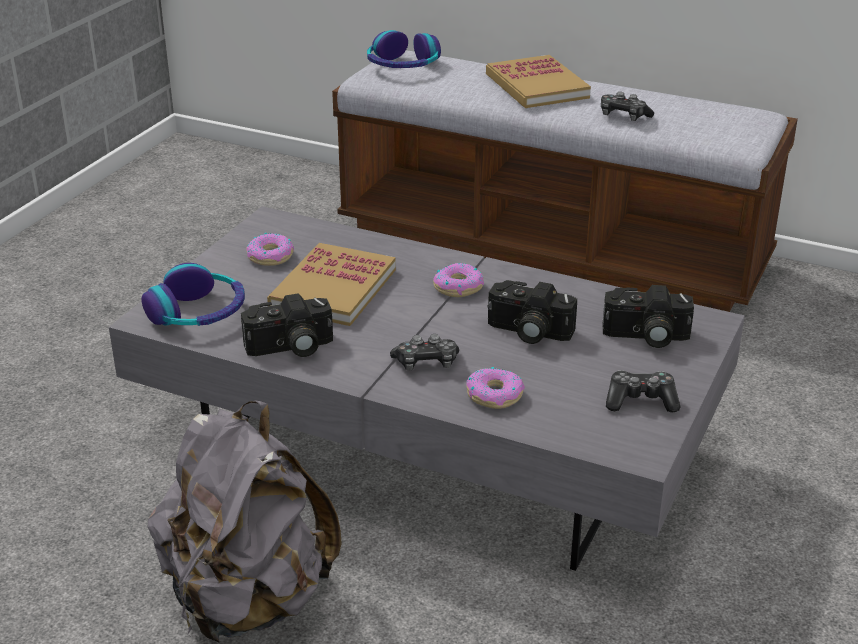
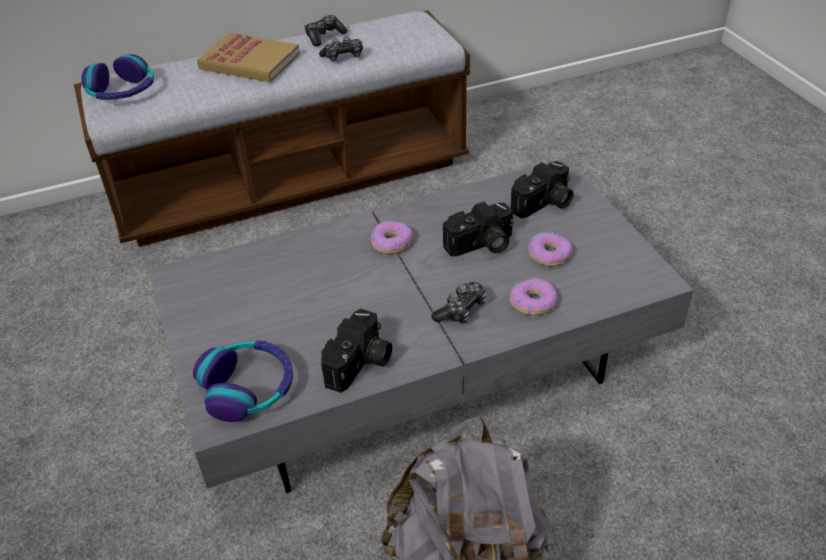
camera: 45 degrees left, 10 degrees up
(271, 256) = (226, 305): donut -> donut (549, 254)
(333, 289) = (314, 299): book -> none
(640, 401) = (606, 247): game controller -> game controller (324, 36)

